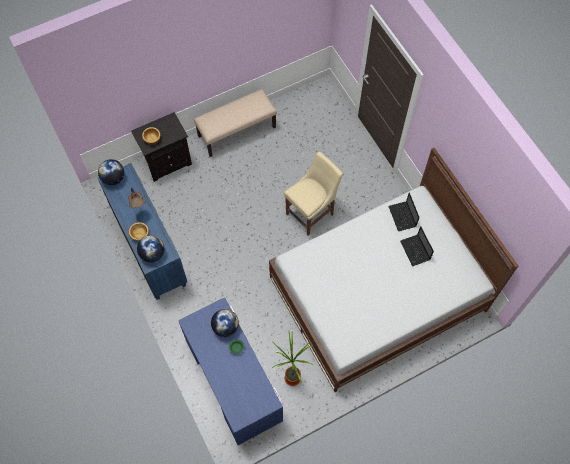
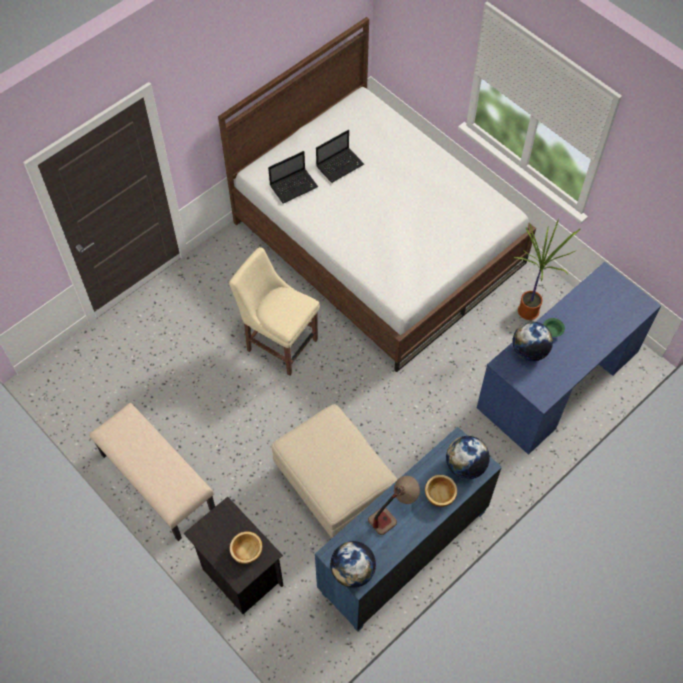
camera: 105 degrees left, 5 degrees down
(205, 222) = (334, 483): none -> beige ottoman

